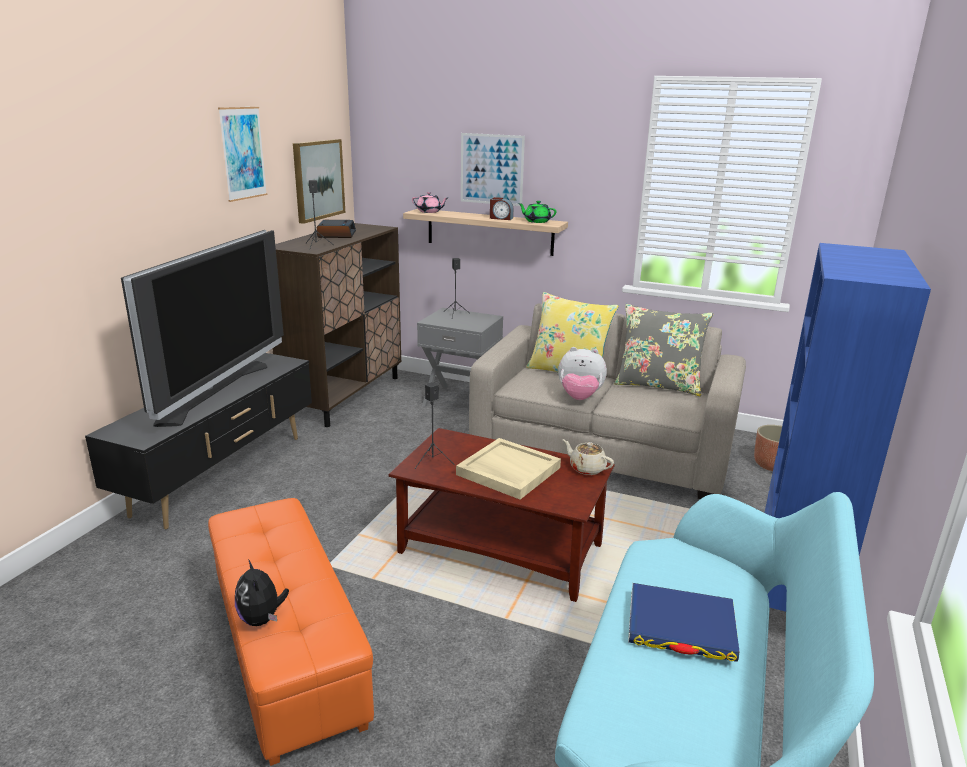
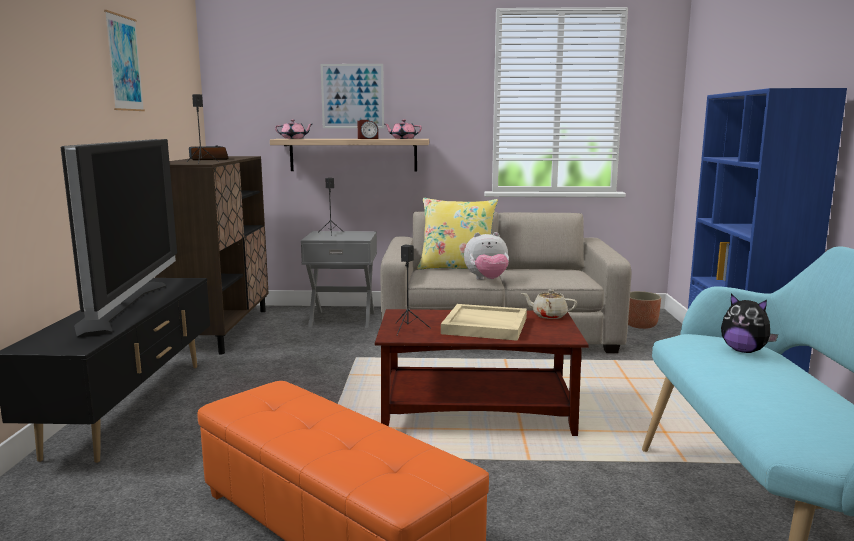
camera: 20 degrees left, 10 degrees down
(262, 619) = (350, 469): plush toy -> plush toy (744, 351)
(318, 180) = (180, 108): picture -> none
(536, 221) = (403, 138): green teapot -> pink teapot
(658, 385) = (539, 268): grey pillow -> none
(680, 626) = (764, 377): blue book -> none

